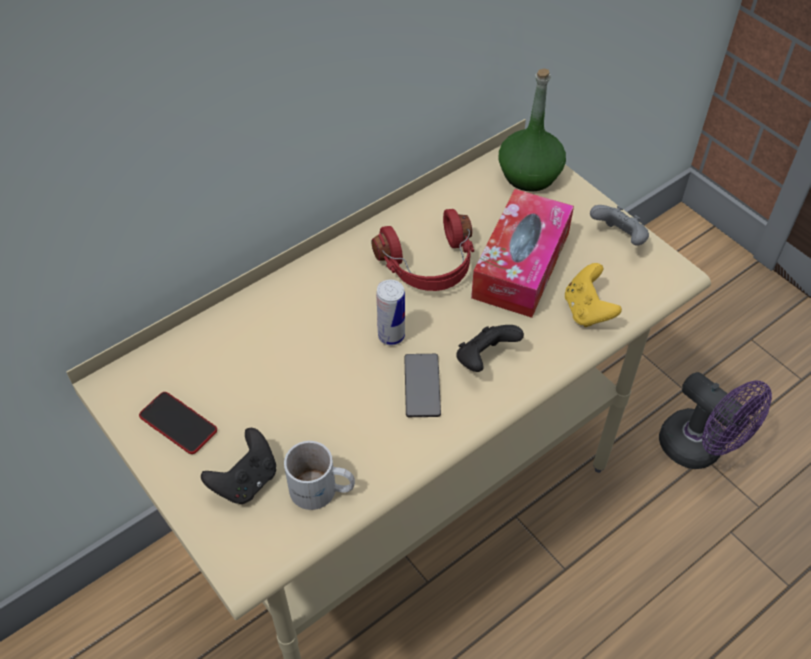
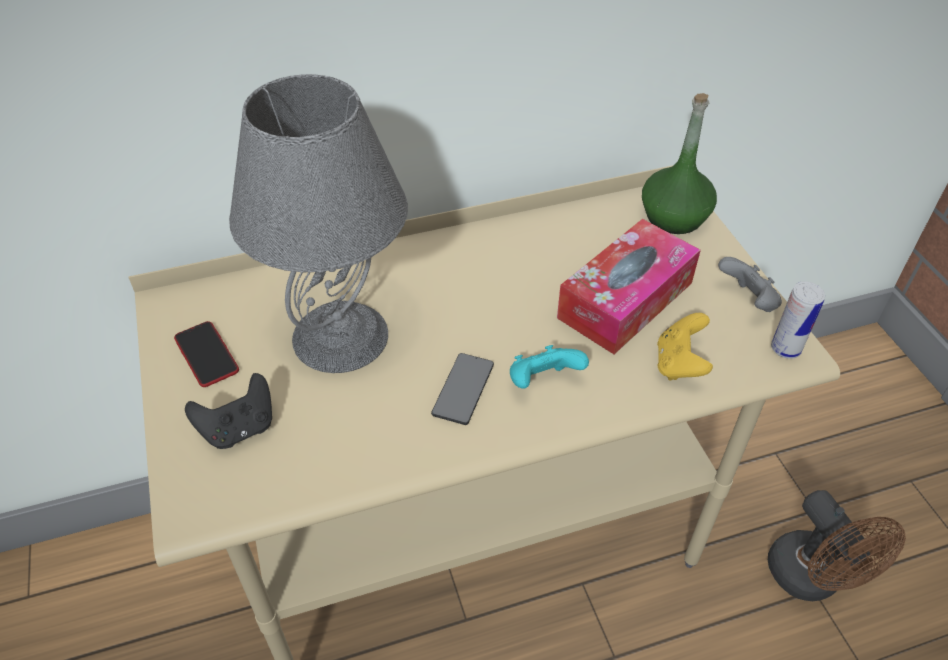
camera: 20 degrees right, 5 degrees down
(291, 369) = (340, 335): none -> grey table lamp
(321, 491) = (306, 463): white mug -> none
(391, 336) = (455, 332): can -> can (785, 349)
(429, 266) = (528, 276): red headphones -> none
(484, 359) = (542, 382): black game controller -> turquoise game controller
(700, 449) = (812, 580): purple fan -> brown fan

